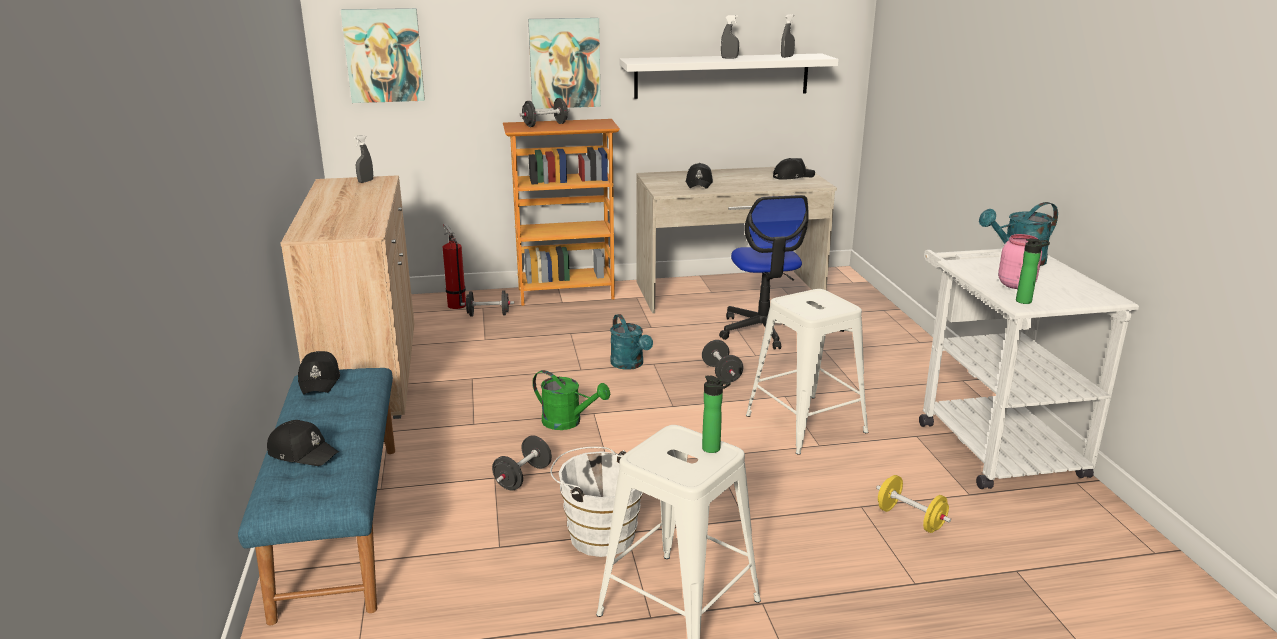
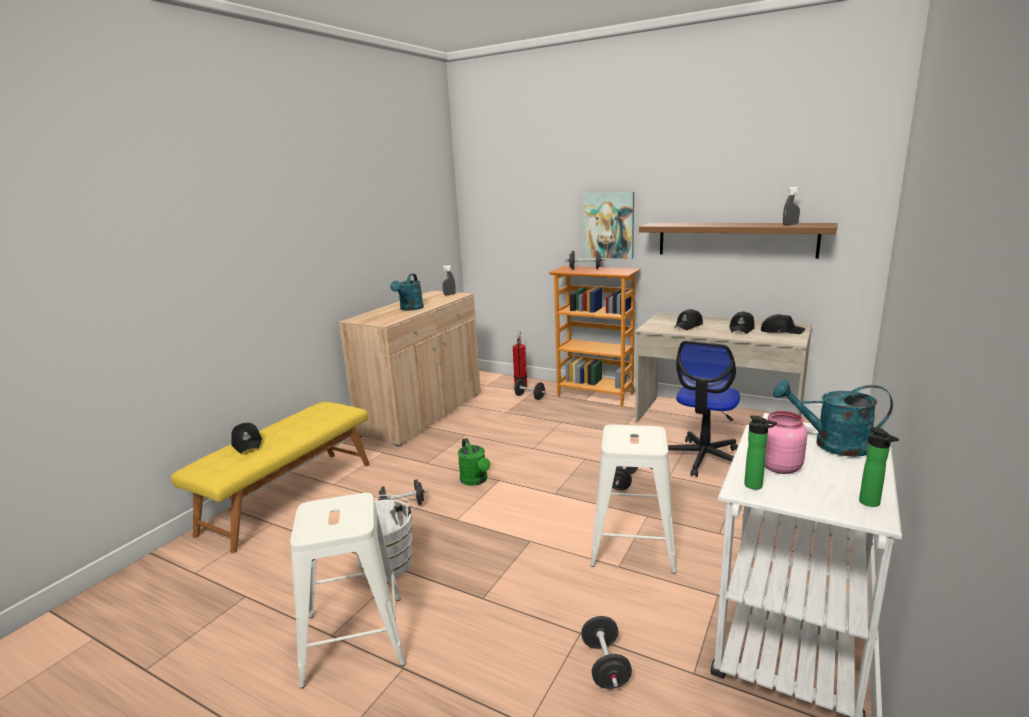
camera: 40 degrees right, 5 degrees down
(320, 381) = (320, 407): black cap -> black cap (742, 329)
(338, 525) = (289, 496): blue bench -> yellow bench
(384, 55) = (496, 217): picture -> none
(630, 365) = (568, 455): turquoise watering can -> turquoise watering can (410, 309)
(713, 449) = (355, 520): bottle -> bottle (871, 503)
(722, 75) = (735, 239): white shelf -> brown shelf
(729, 58) = (734, 224): grey spray bottle -> none
(910, 519) = (605, 666): yellow dumbbell -> black dumbbell

